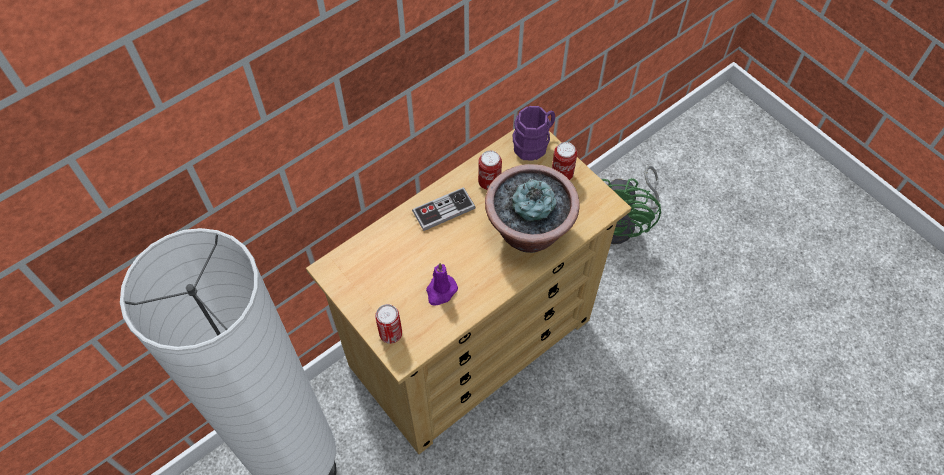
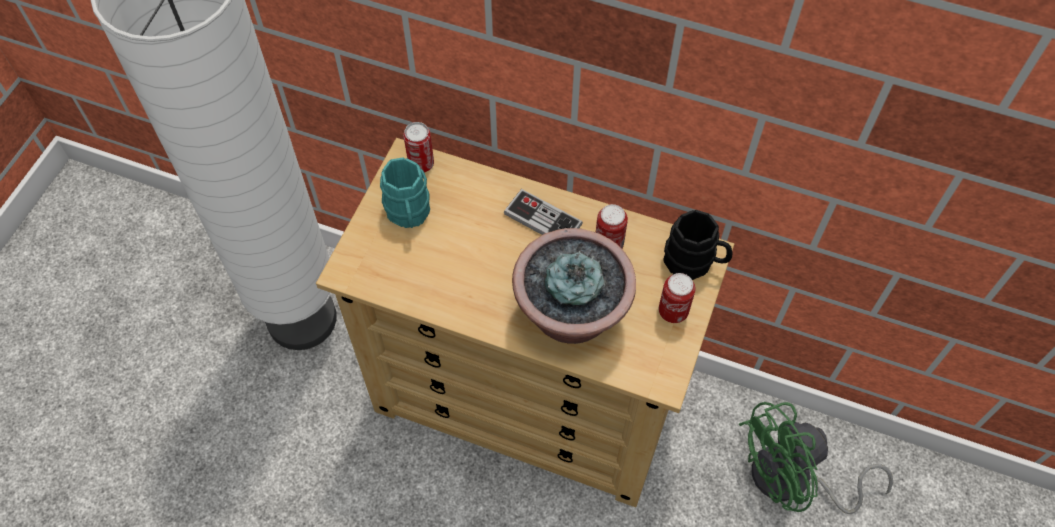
camera: 60 degrees right, 0 degrees up
(381, 291) = (408, 215): none -> turquoise mug
(391, 334) = (364, 248): can -> can (421, 164)
(440, 291) = (441, 267): purple candle -> none
(534, 144) = (694, 263): purple mug -> black mug

